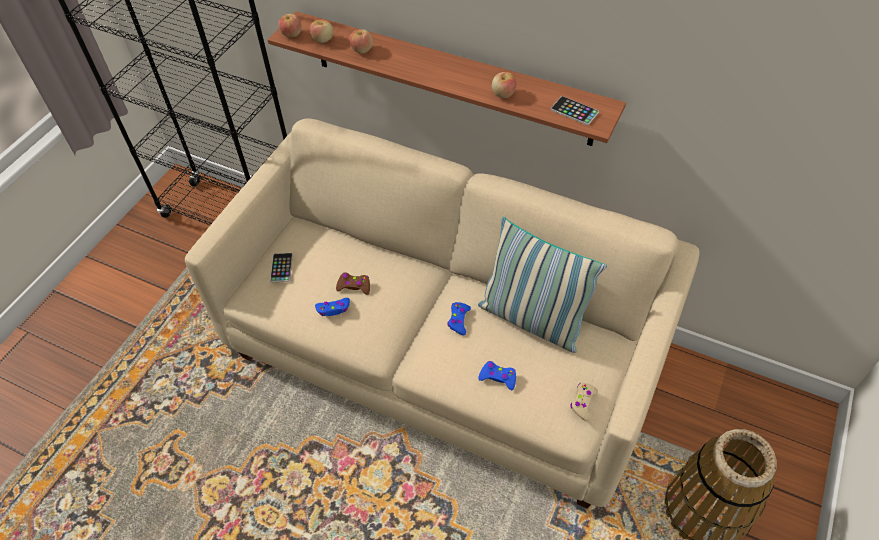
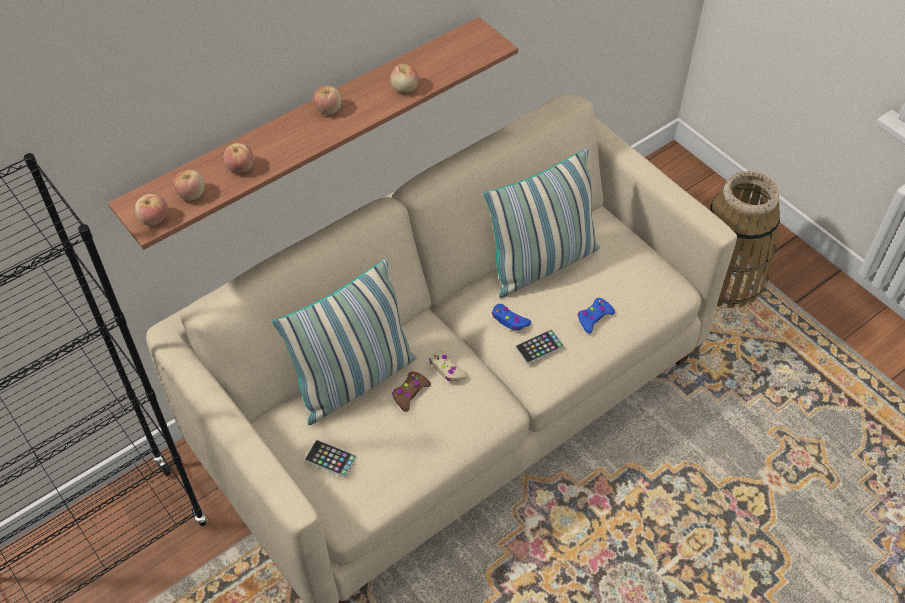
camera: 65 degrees left, 0 degrees up
(333, 309) = (430, 424): blue game controller -> none
(351, 252) = (354, 380): none -> pillow
(449, 66) = (328, 109): none -> apple
(574, 111) = (467, 52): phone -> phone (539, 347)
(583, 403) = (652, 268): beige game controller -> beige game controller (447, 370)

